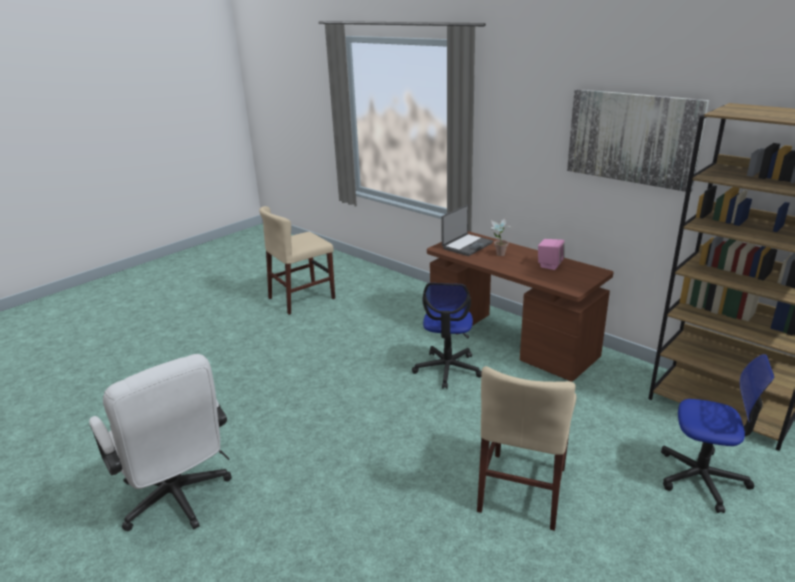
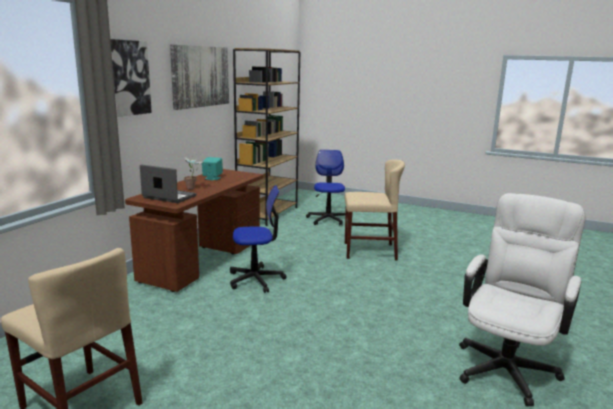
camera: 110 degrees left, 10 degrees down
(511, 121) = (129, 78): none -> picture
(550, 265) = (212, 178): pink speaker -> turquoise speaker

